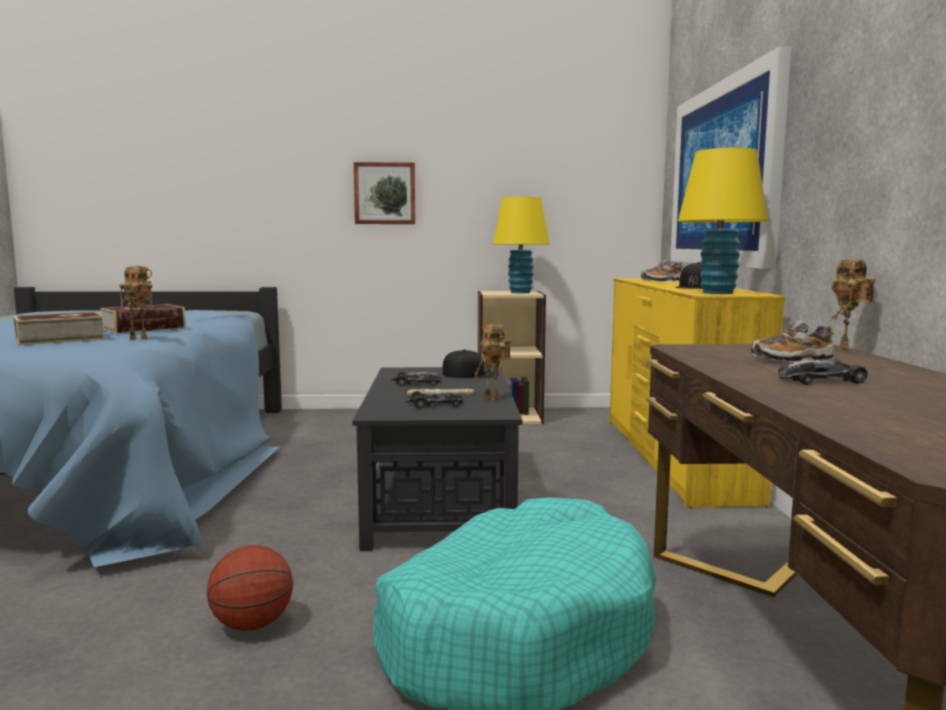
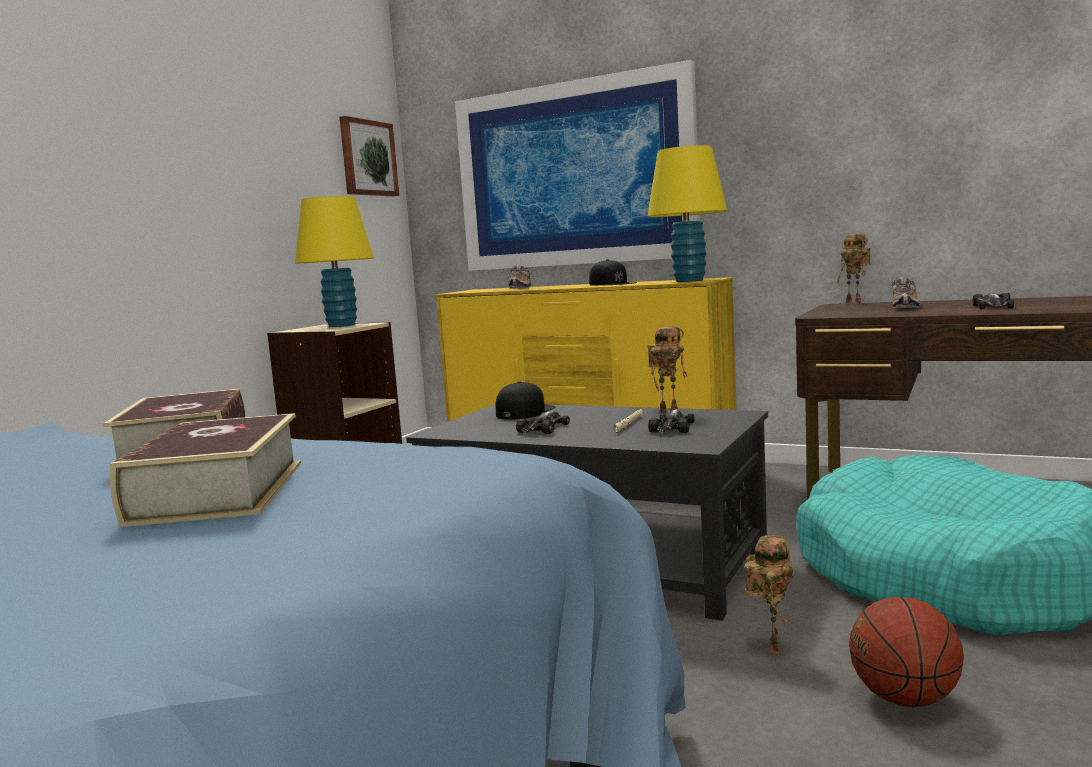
camera: 60 degrees left, 0 degrees up
(140, 339) = (341, 447): toy robot -> toy robot (771, 646)
(385, 193) = (117, 188): picture -> picture (367, 158)

